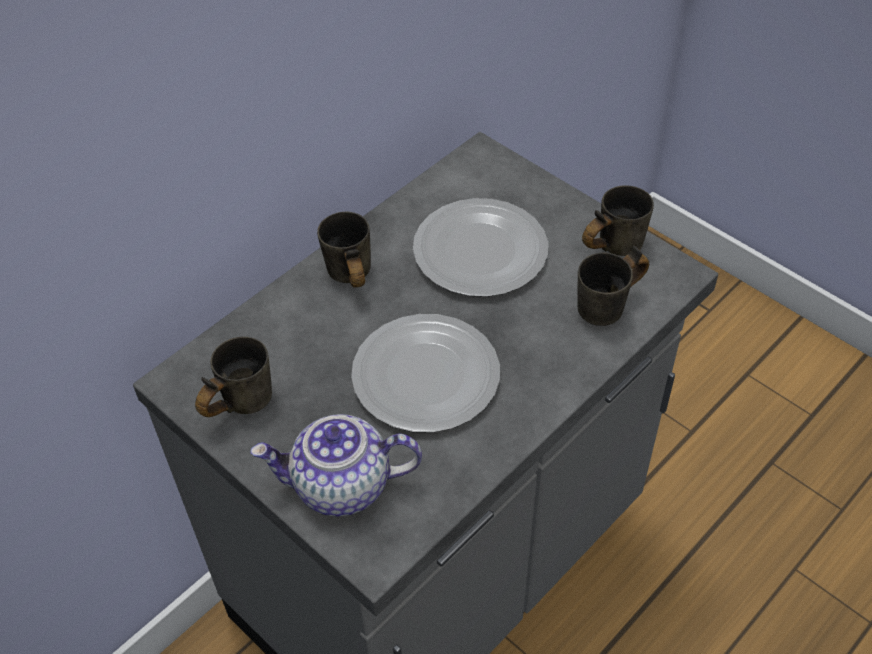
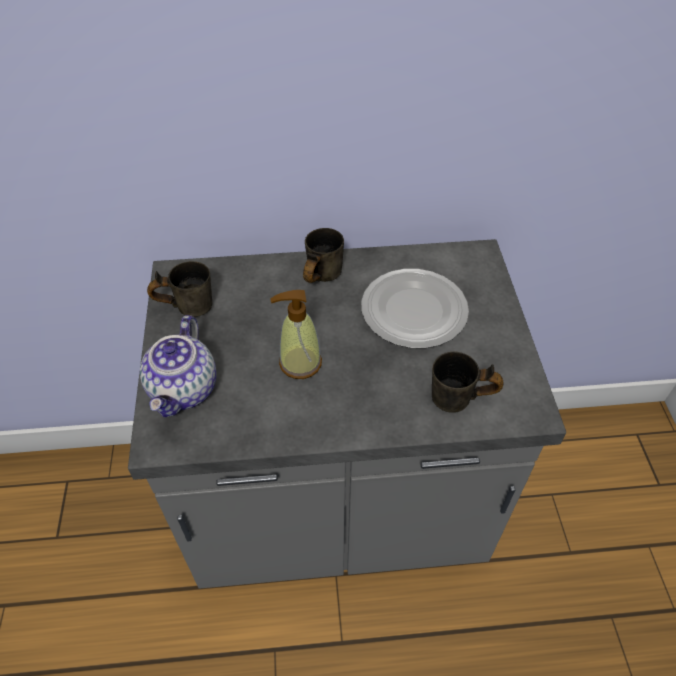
camera: 40 degrees right, 0 degrees up
(341, 486) = (184, 389): teapot -> teapot turned 120 degrees counterclockwise
(428, 376) = (300, 363): plate -> soap dispenser
(609, 245) = (504, 361): grey mug -> none

